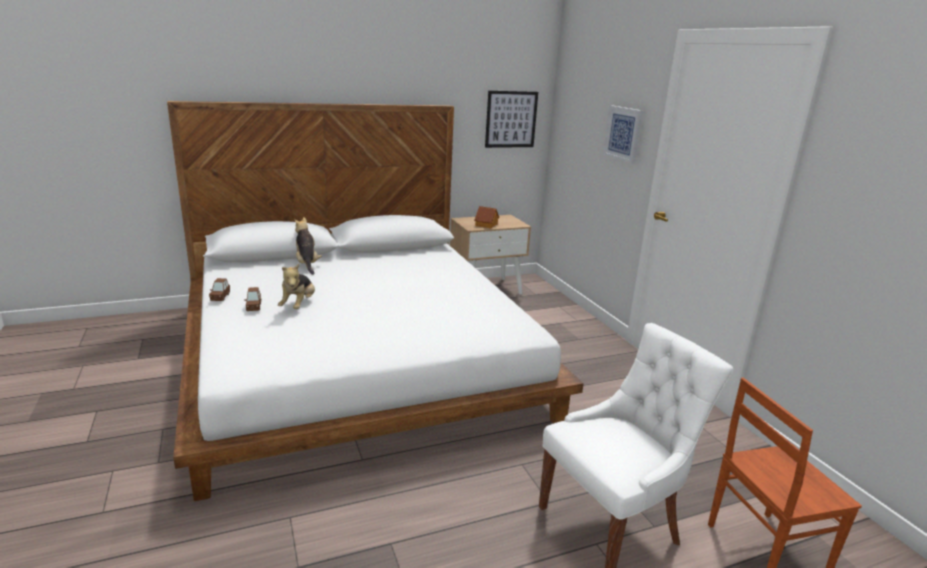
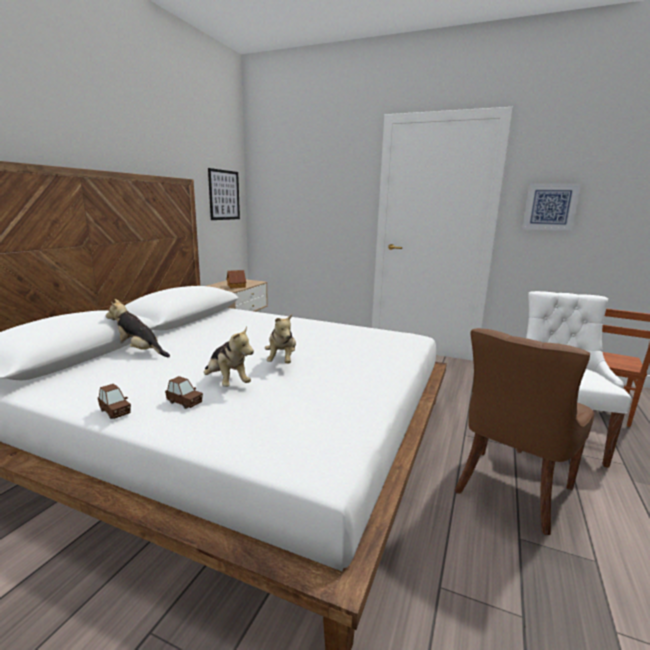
camera: 45 degrees left, 5 degrees down
(366, 305) = (282, 360): none -> plush toy
(459, 520) = (510, 490): none -> brown chair
(623, 133) = (339, 195): picture -> picture (550, 206)

